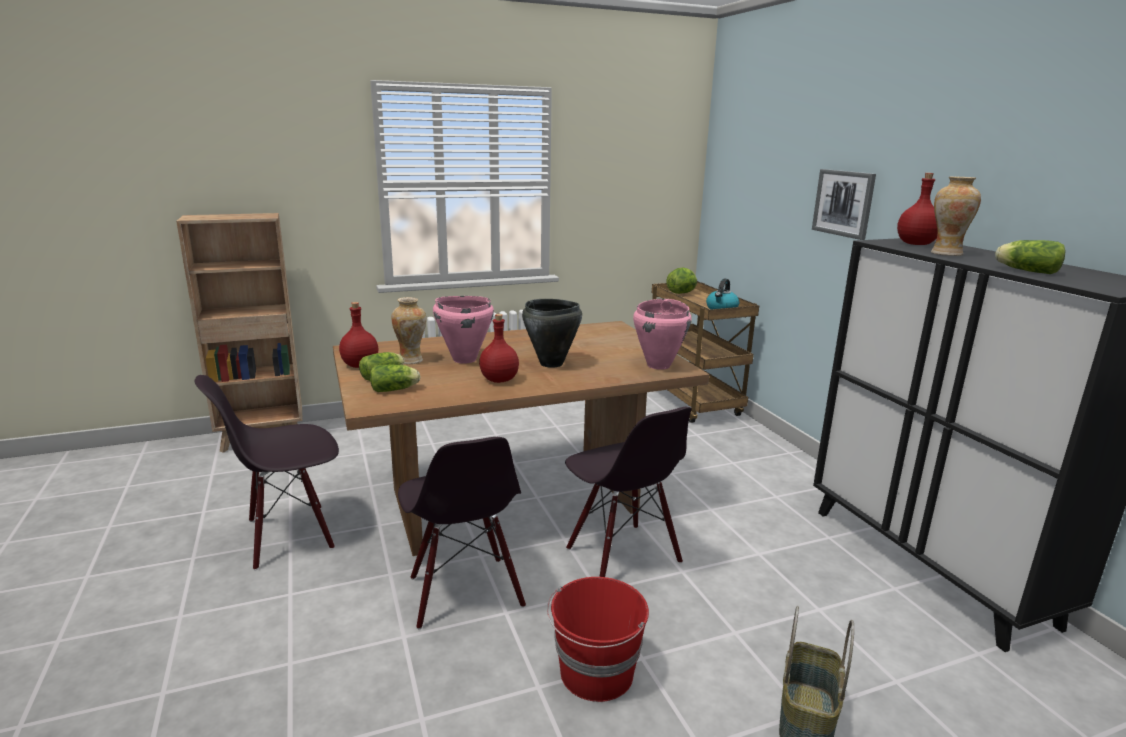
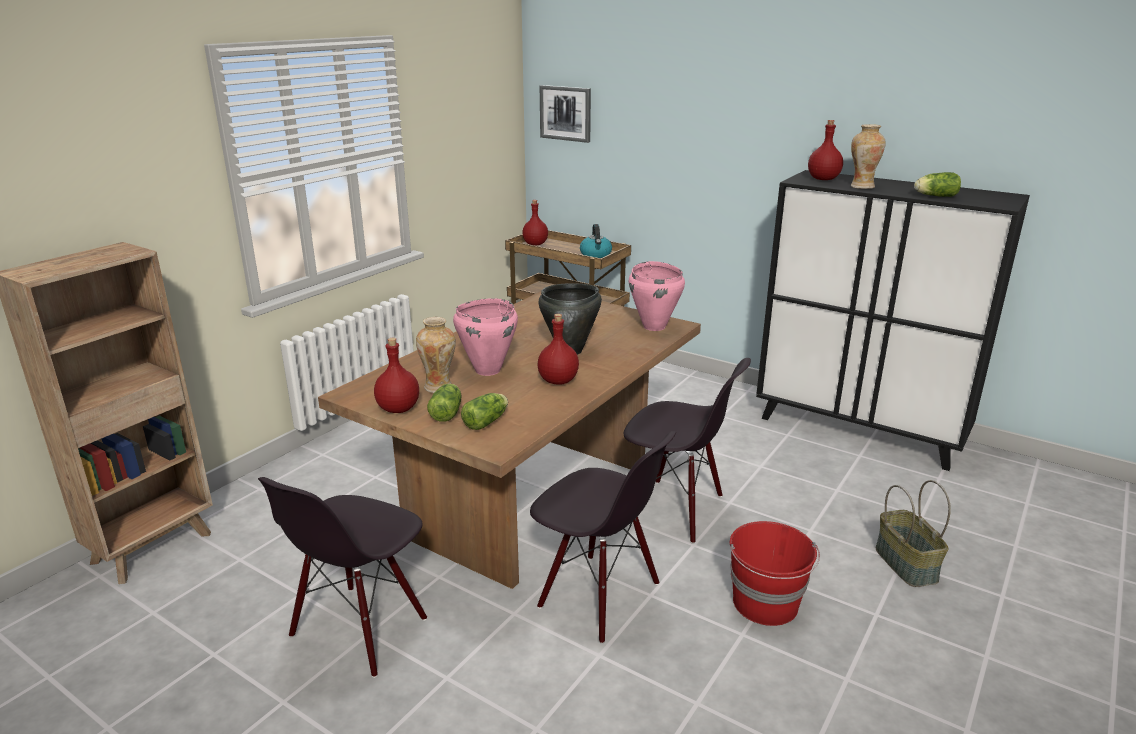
camera: 35 degrees left, 5 degrees up
(682, 293) = (535, 244): lettuce -> red bottle
(843, 203) = (717, 142): picture -> picture (565, 113)

